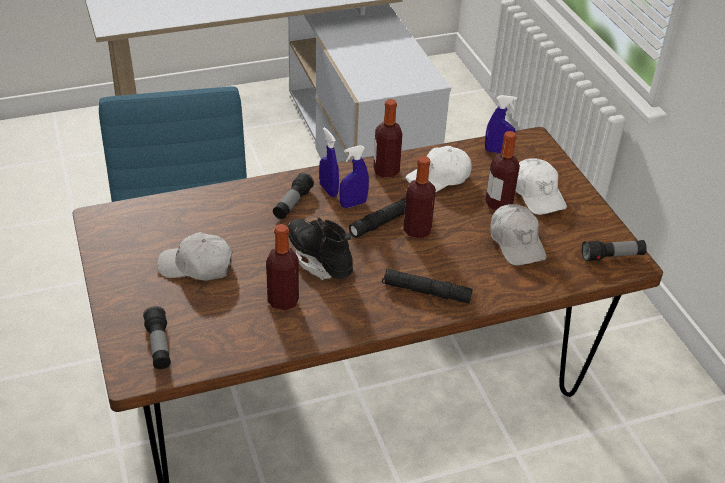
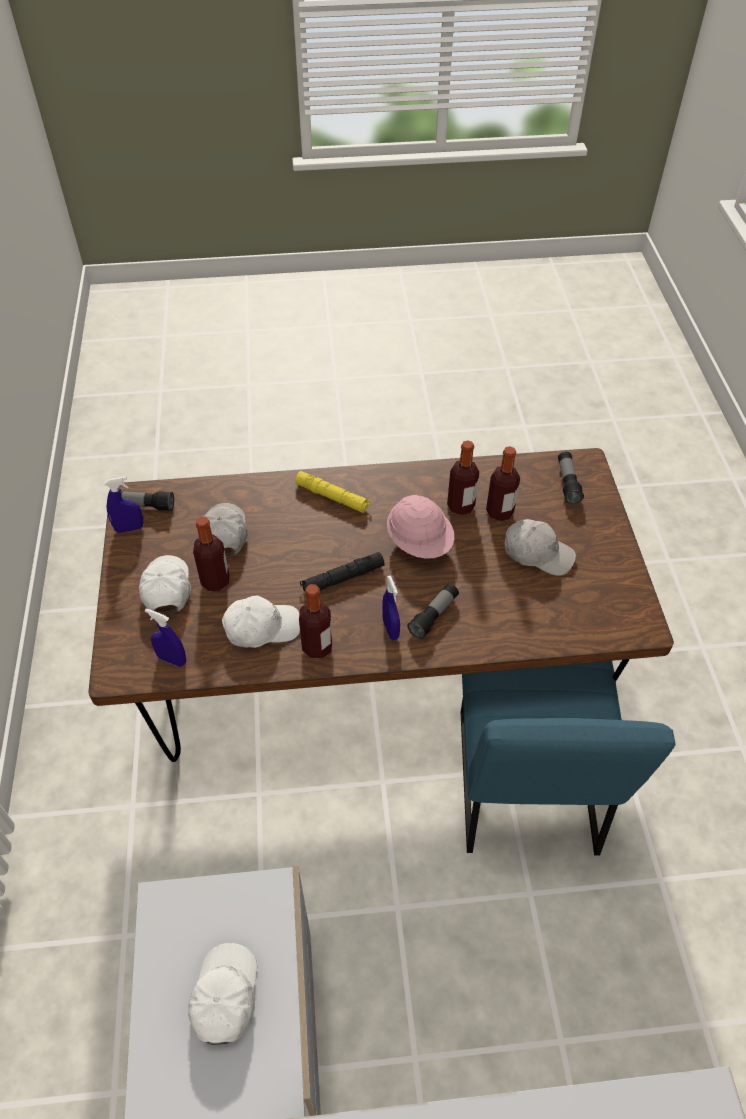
camera: 165 degrees left, 10 degrees up
(319, 260) = (420, 542): black boot -> pink hard hat
(353, 204) = (369, 605): blue spray bottle -> blue spray bottle (129, 528)
(375, 58) = (224, 996): none -> white cap
(417, 231) = (314, 561): bottle -> bottle (499, 512)
(426, 292) = (332, 497): black flashlight -> yellow flashlight

